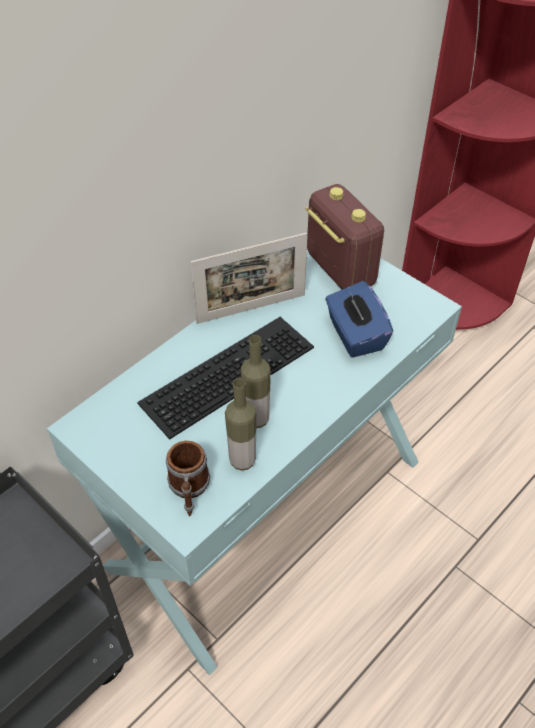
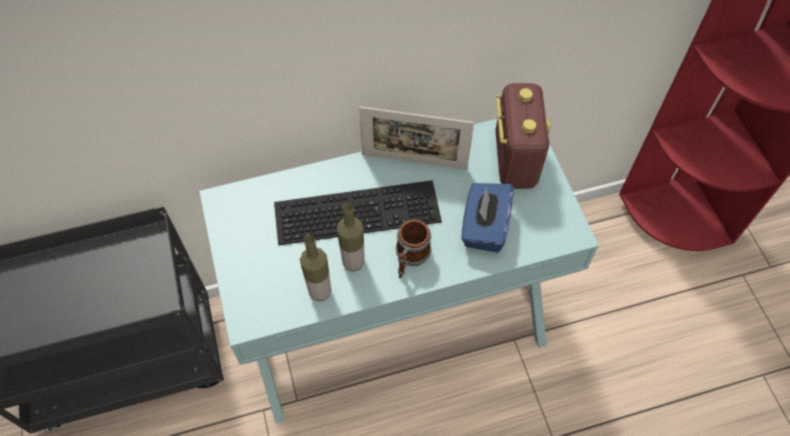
camera: 30 degrees right, 10 degrees up
(189, 490) = (266, 295): mug -> mug (410, 258)

